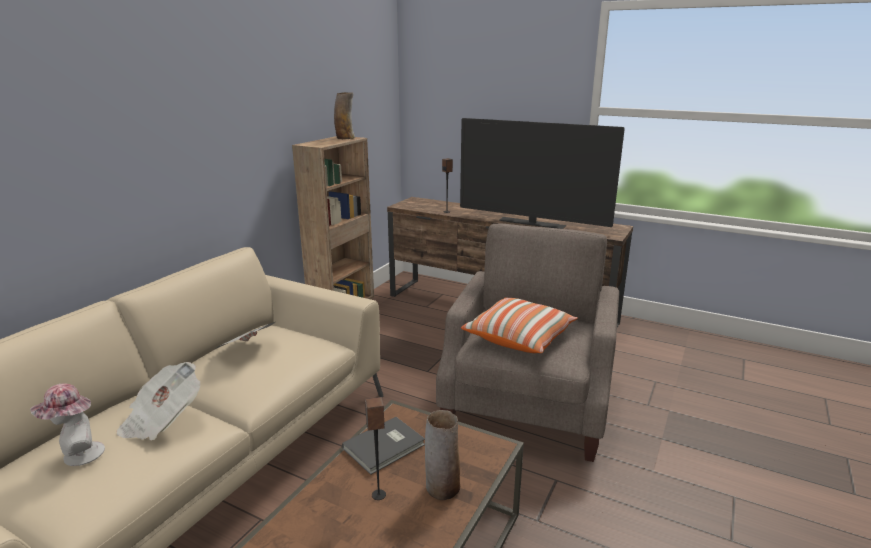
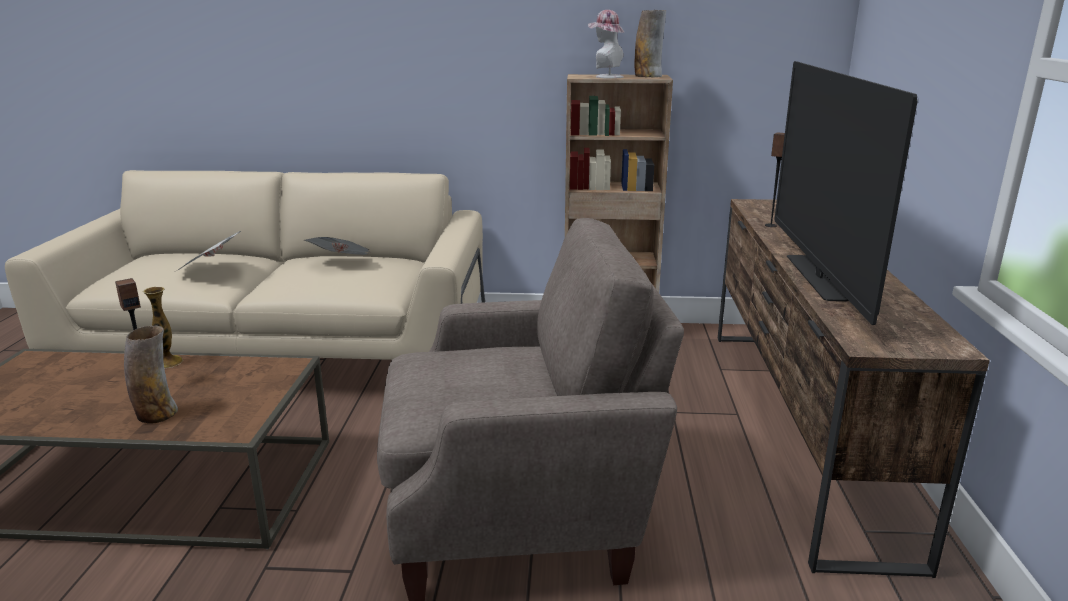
camera: 65 degrees right, 0 degrees up
(78, 456) = (159, 262): hat -> hat (605, 77)
(332, 481) = (168, 362): none -> vase
(386, 447) = (226, 372): grey book -> none
(519, 337) = (455, 374): pillow -> none

